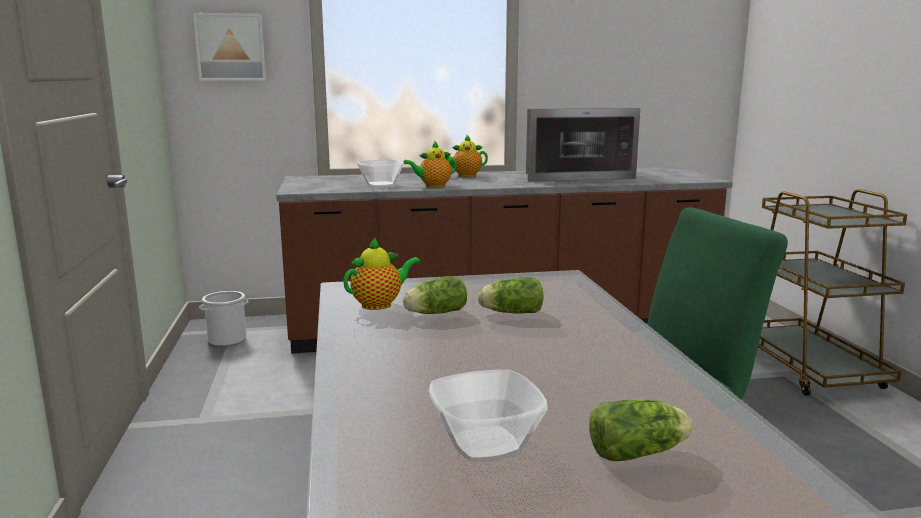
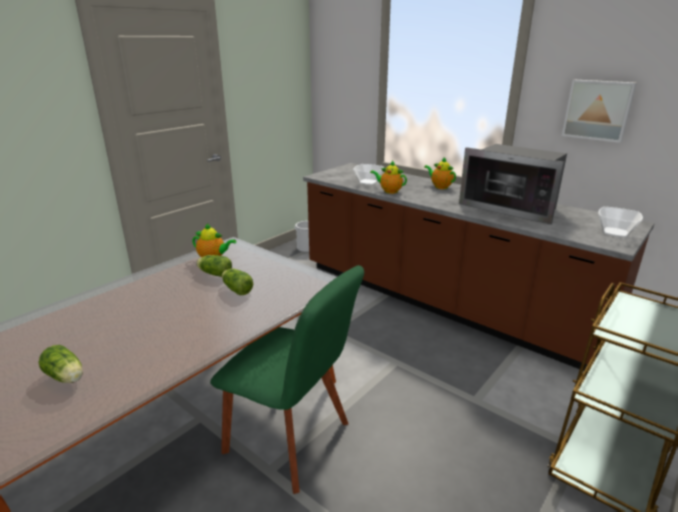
camera: 50 degrees right, 10 degrees up
(231, 47) = (340, 78): picture -> picture (598, 110)
(488, 445) = (57, 339): bowl -> bowl (615, 233)

